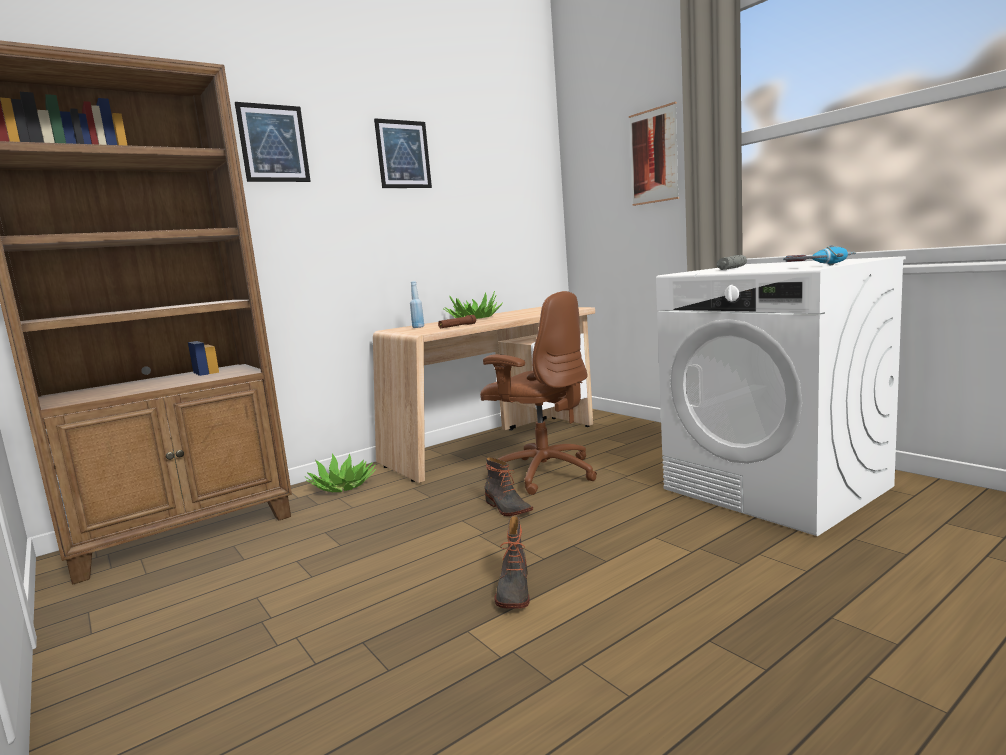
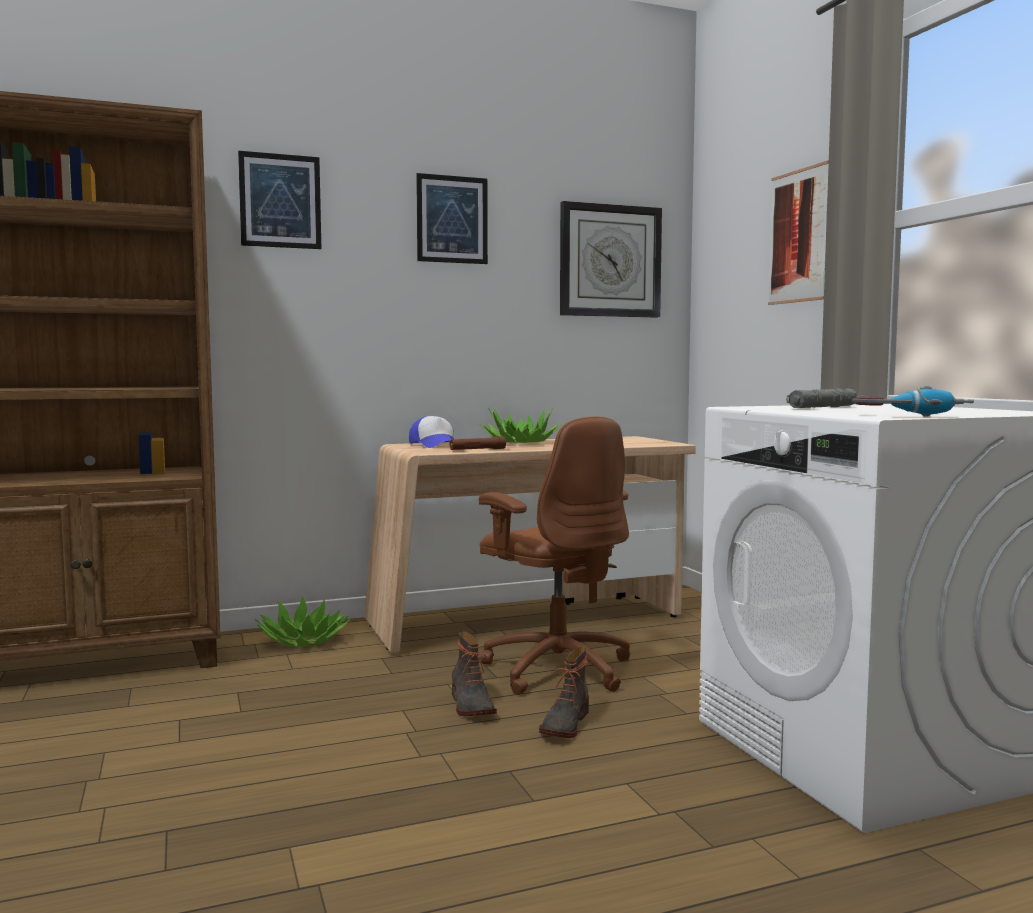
camera: 15 degrees right, 5 degrees down
(418, 327) = (435, 445): blue bottle -> cap
(511, 182) = (610, 261): none -> wall clock
(513, 590) = (385, 810): boot -> boot (564, 724)

